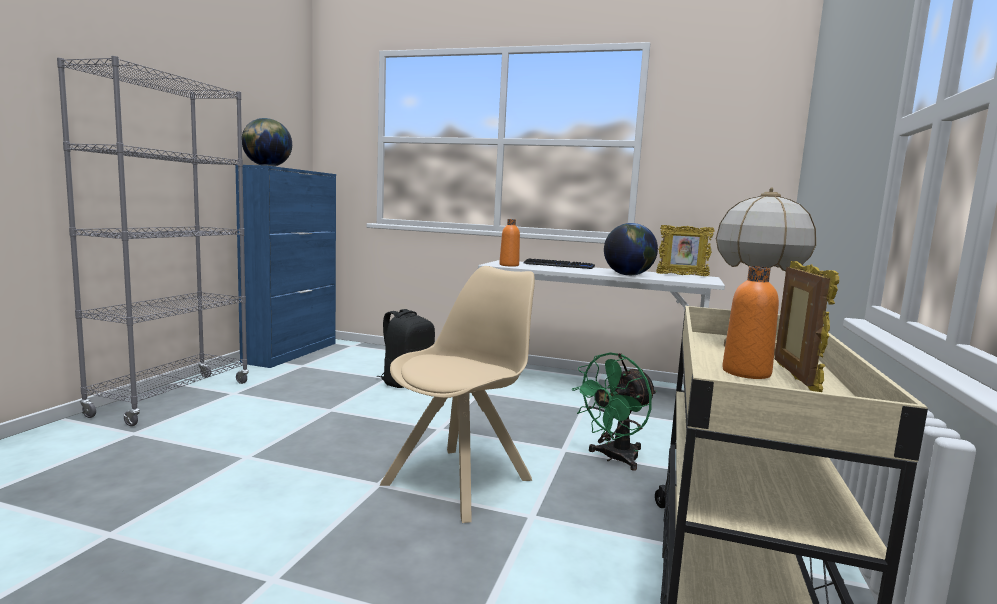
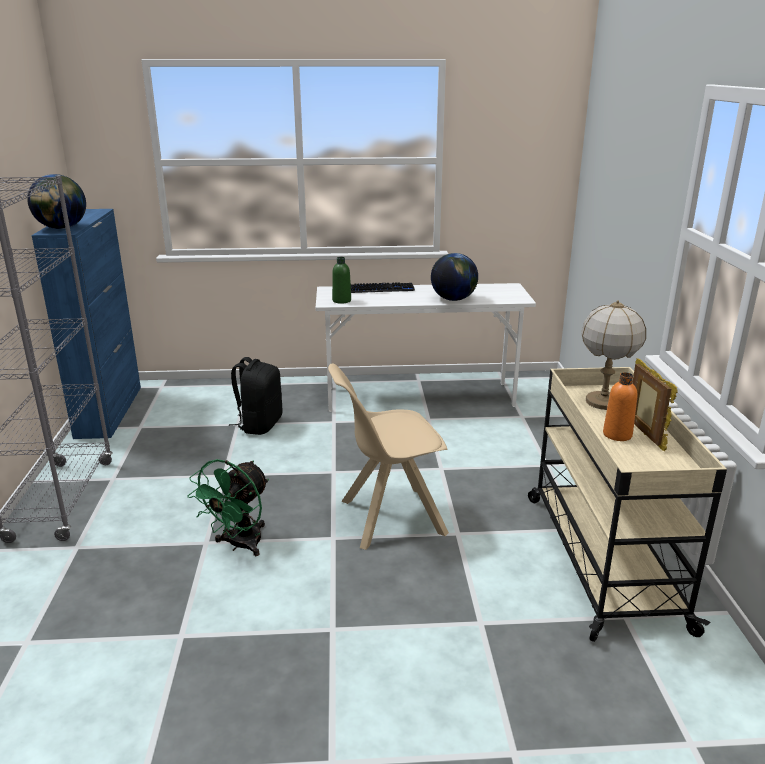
camera: 20 degrees left, 15 degrees up
(461, 480) = (389, 517): beige chair -> beige chair turned 120 degrees counterclockwise
(509, 265) = (341, 301): orange bottle -> green bottle
(614, 458) = (481, 467): green fan -> green fan (239, 545)
(682, 275) = (491, 287): picture frame -> none

